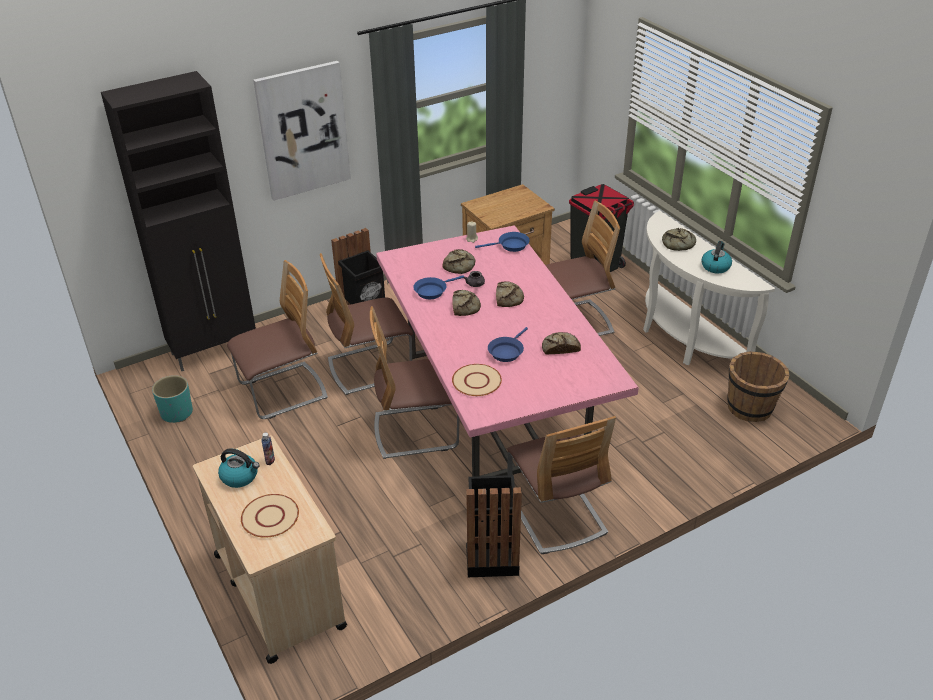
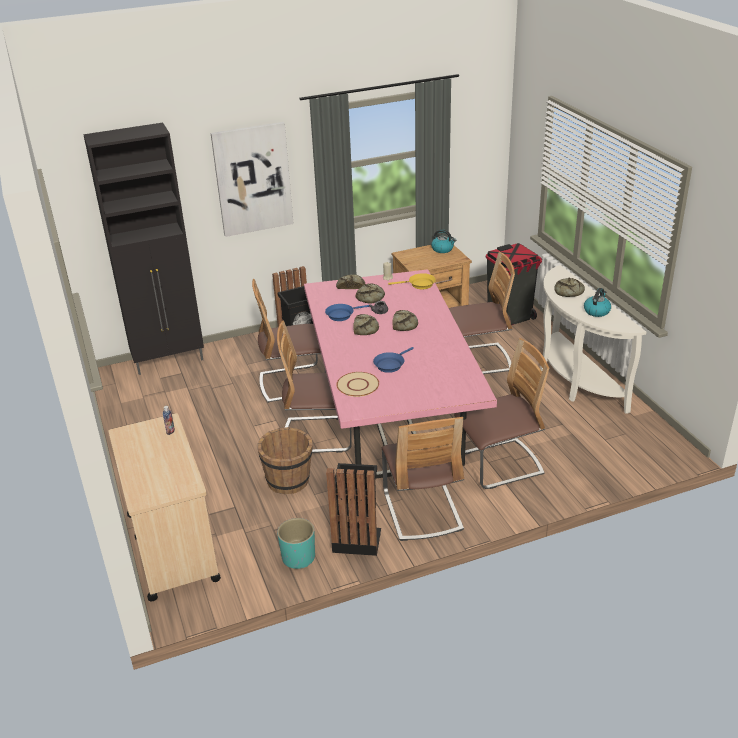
camera: 10 degrees right, 5 degrees down
(176, 413) = (126, 405): turquoise planter -> turquoise planter (298, 557)
(240, 476) = (143, 441): kettle -> kettle (443, 249)
(270, 516) = (158, 472): beige plate -> none
(283, 392) = (216, 396): chair -> chair (499, 464)
(510, 246) = (419, 285): blue frying pan -> yellow frying pan
(560, 347) = (437, 364): bread -> bread (350, 285)
(750, 407) = (621, 440): brown bucket -> brown bucket (289, 481)

